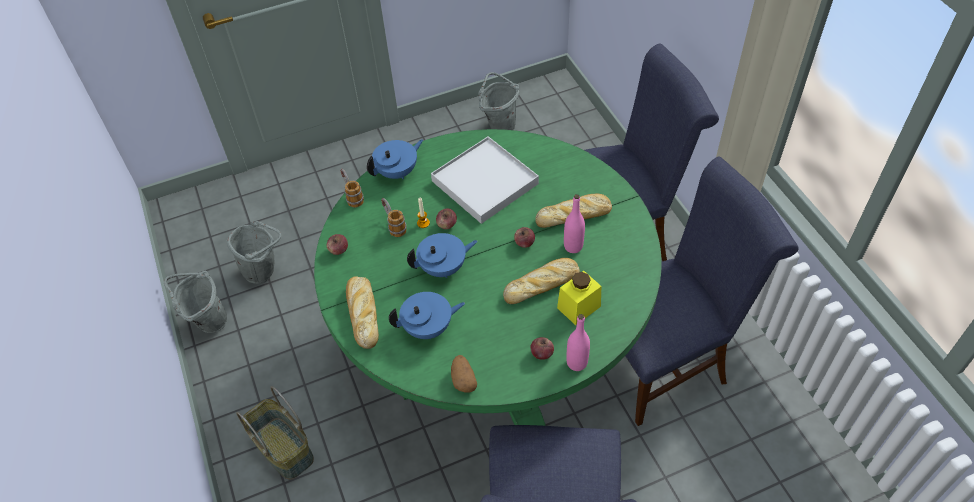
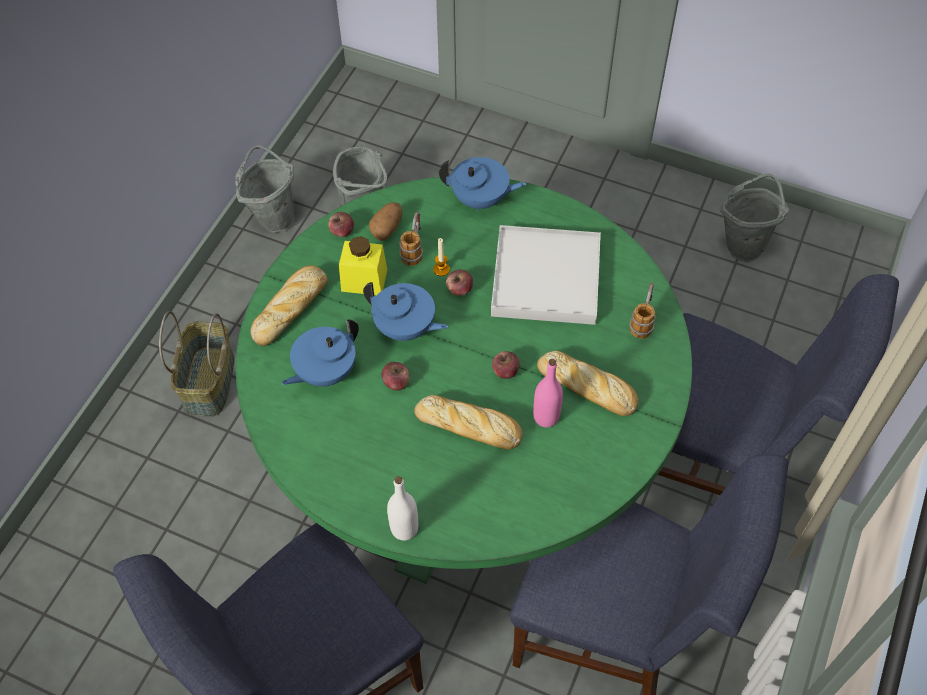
camera: 45 degrees right, 5 degrees up
(352, 196) = (413, 189): mug -> mug (643, 320)
(428, 328) = (325, 372): blue teapot -> blue teapot turned 105 degrees clockwise
(463, 379) = (294, 446): potato -> potato (387, 228)
(542, 353) = (386, 489): apple -> apple (396, 382)
(577, 363) = (404, 528): pink bottle -> white bottle
(578, 307) = (474, 480): yellow jar -> yellow jar (364, 280)

